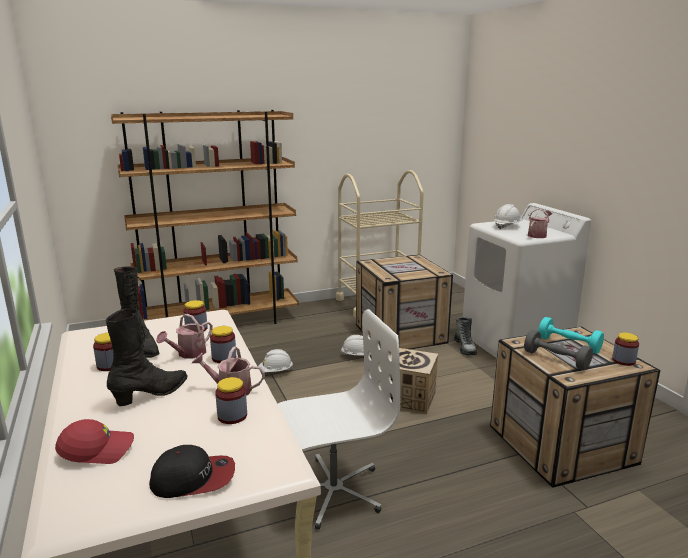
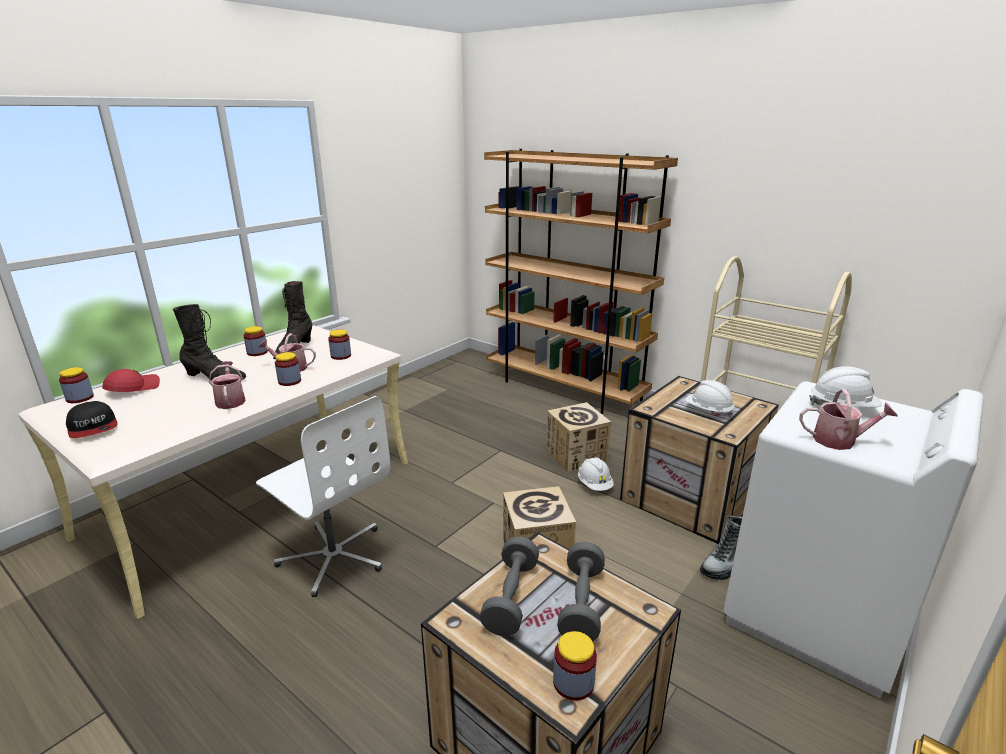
camera: 60 degrees right, 5 degrees up
(97, 449) = (133, 388): red cap -> red cap turned 105 degrees counterclockwise
(232, 416) = (186, 413): jar -> jar (80, 398)
(276, 372) = (507, 450): white hard hat -> white hard hat (708, 411)
(316, 350) = (576, 455): none -> cardboard box
(568, 345) = (581, 604): turquoise dumbbell -> grey dumbbell

